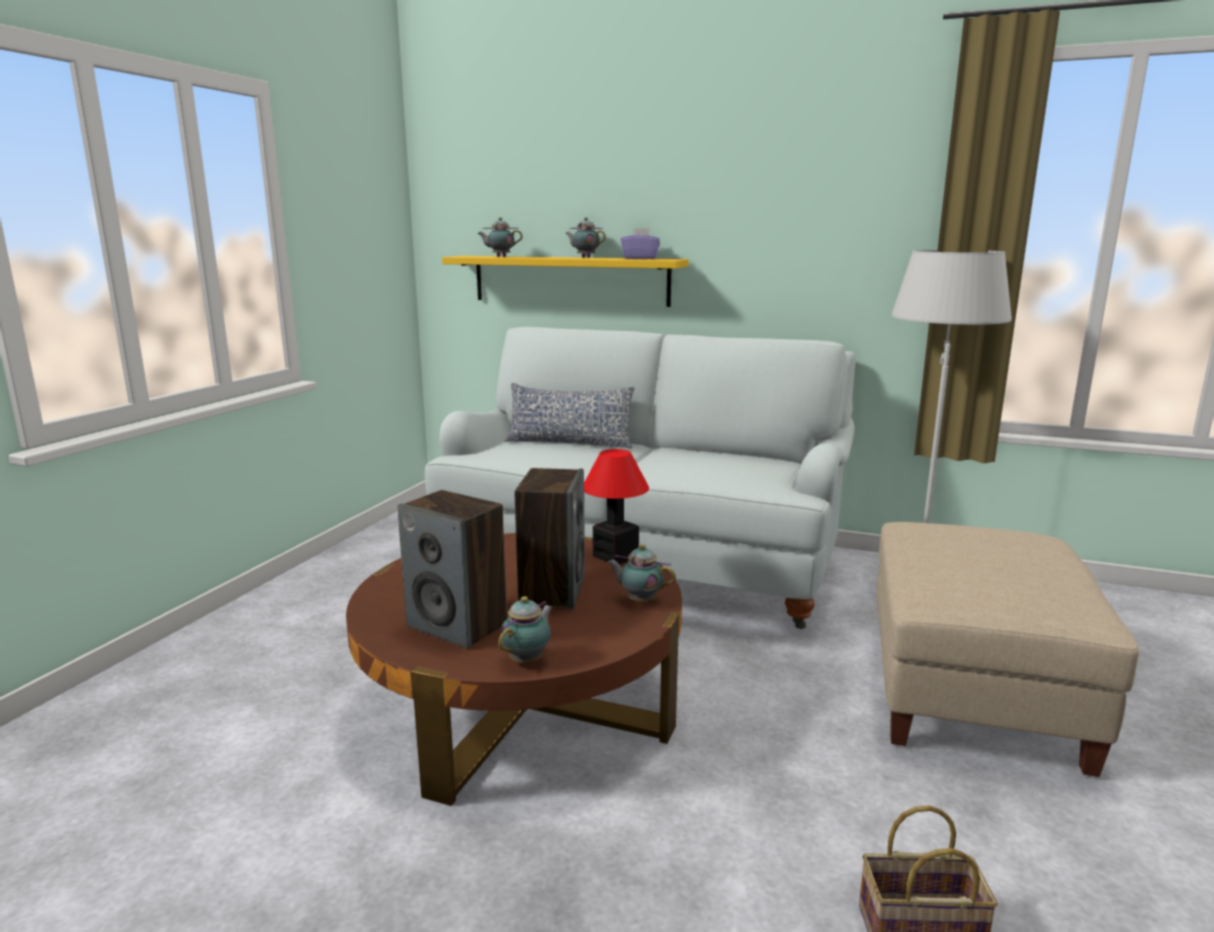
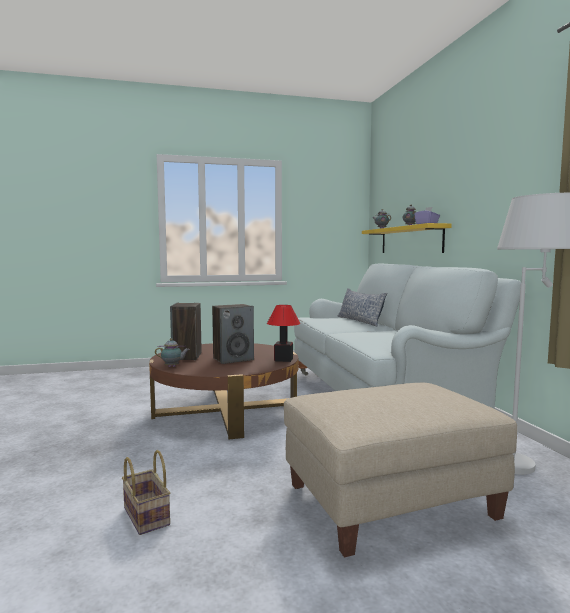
camera: 55 degrees right, 10 degrees down
(639, 600) = (245, 369): teapot -> none

